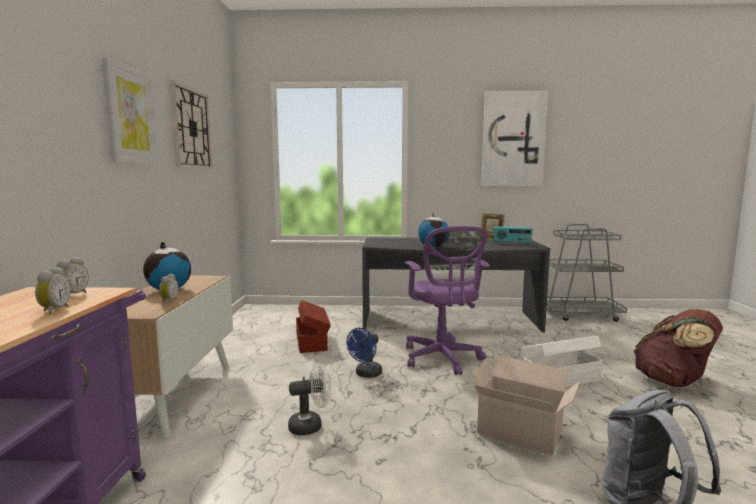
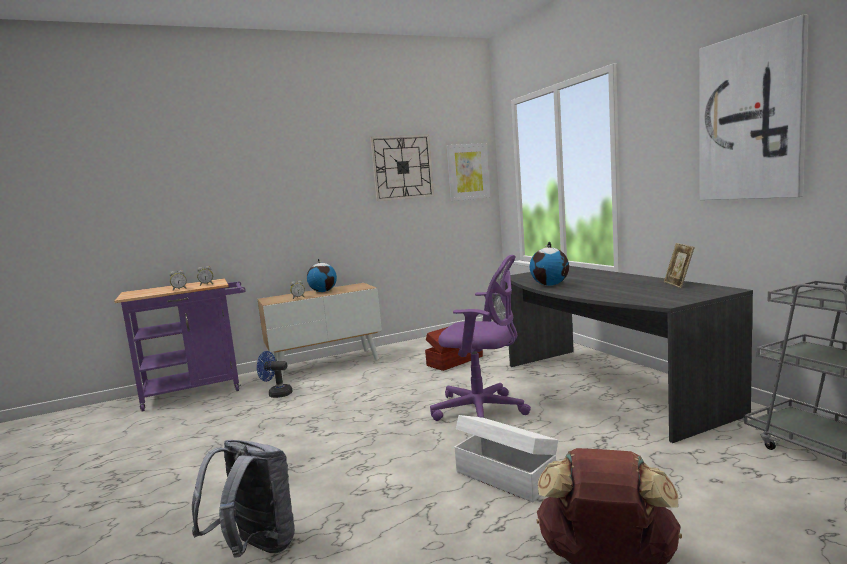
camera: 65 degrees right, 0 degrees up
(130, 116) = (317, 174): picture -> picture (468, 172)
(311, 426) = (313, 404): white fan -> none
(366, 374) = (411, 395): blue fan -> blue fan (276, 394)
(442, 359) = (483, 411): purple office chair -> purple office chair turned 120 degrees counterclockwise
(511, 243) = (660, 294): radio -> none
(522, 433) = (353, 475): cardboard box -> none

